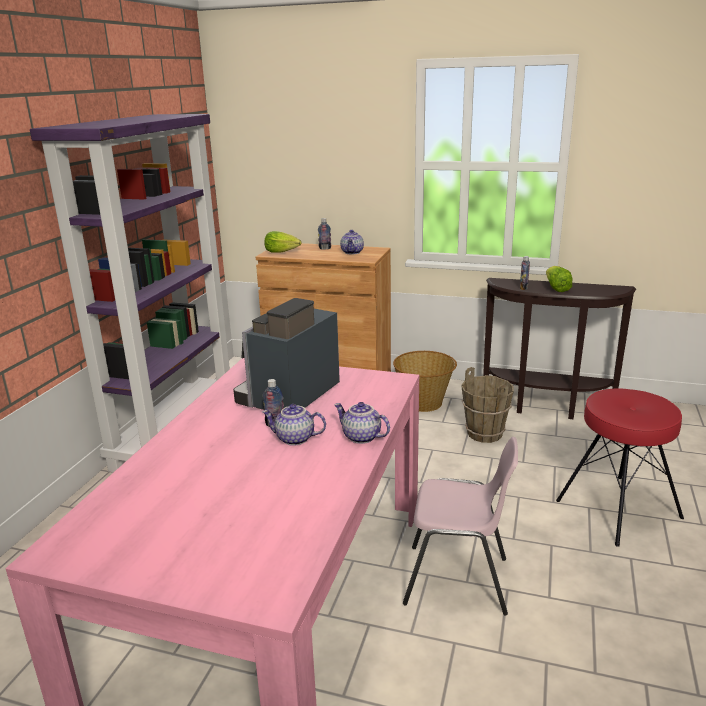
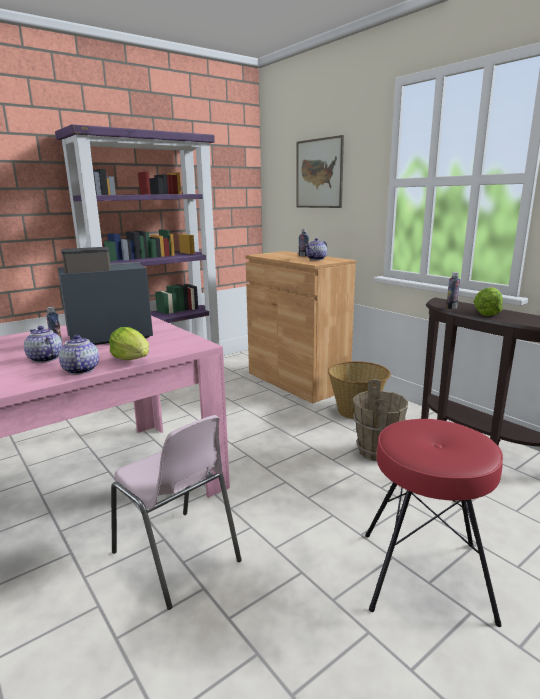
camera: 35 degrees right, 5 degrees down
(282, 252) = (269, 254): lettuce -> lettuce (133, 359)
(314, 150) = (319, 173): none -> picture

